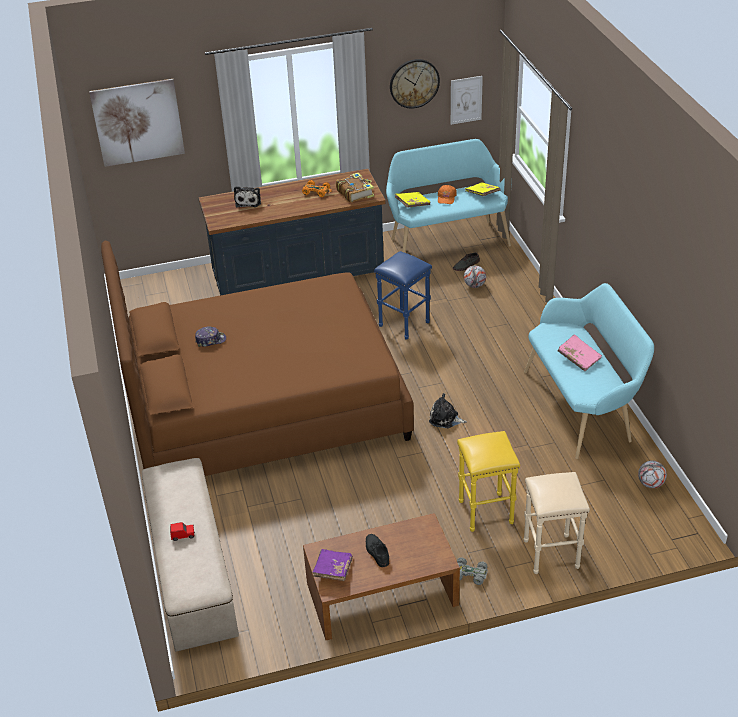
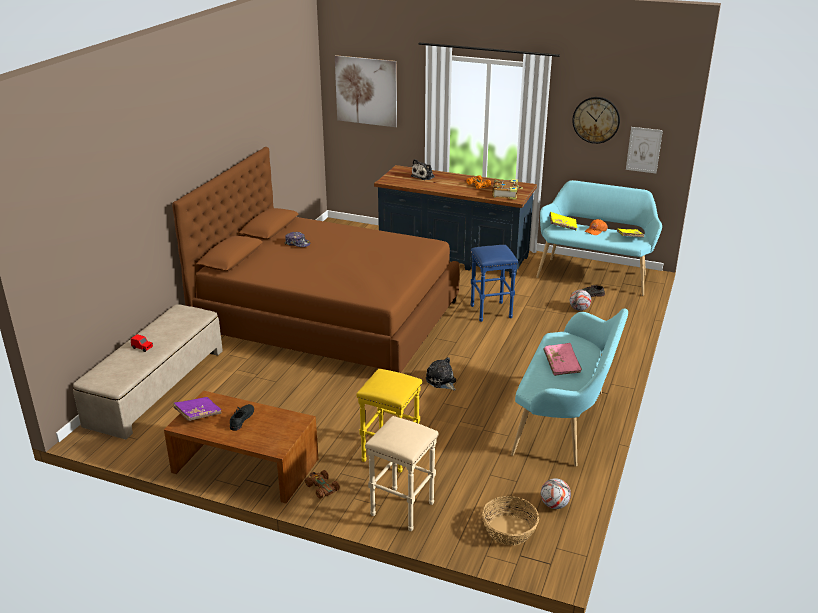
camera: 35 degrees right, 10 degrees down
(469, 574) = (321, 487): grey toy car -> brown toy car
(643, 524) = (509, 530): none -> basket

